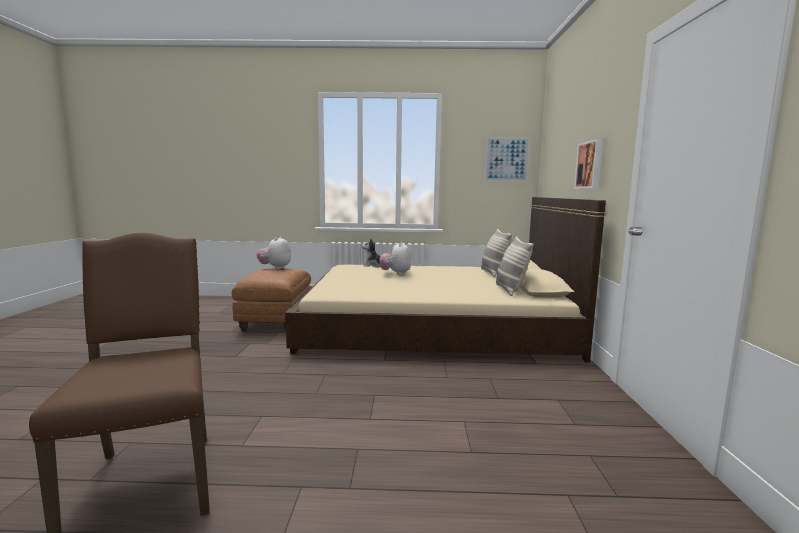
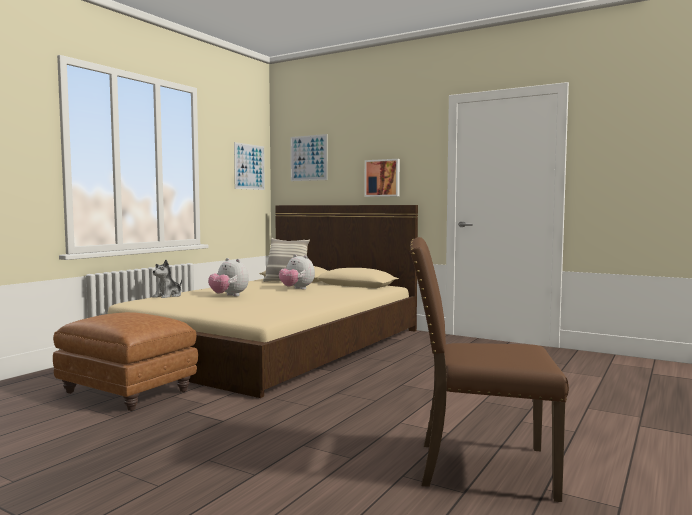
camera: 60 degrees left, 5 degrees down
(275, 268) = (103, 315): plush toy -> plush toy (297, 289)
(510, 290) = (351, 288): pillow -> none
(555, 146) = (308, 158): none -> picture

